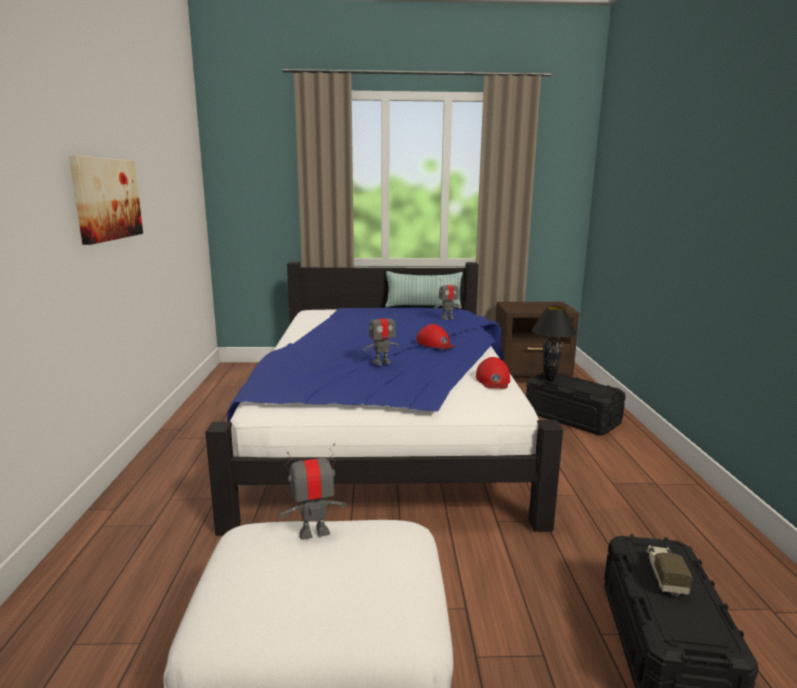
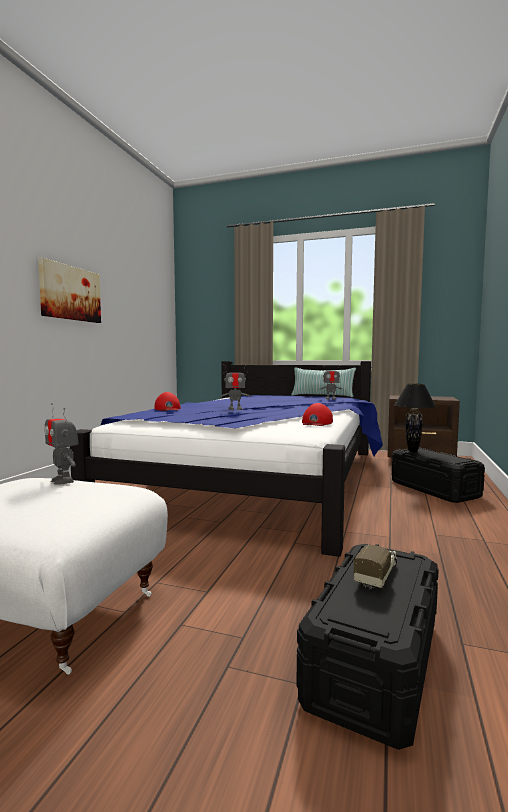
camera: 20 degrees right, 10 degrees down
(314, 532) = (63, 481): toy robot -> toy robot turned 135 degrees counterclockwise
(435, 343) = (295, 405): red cap -> red cap (167, 409)

